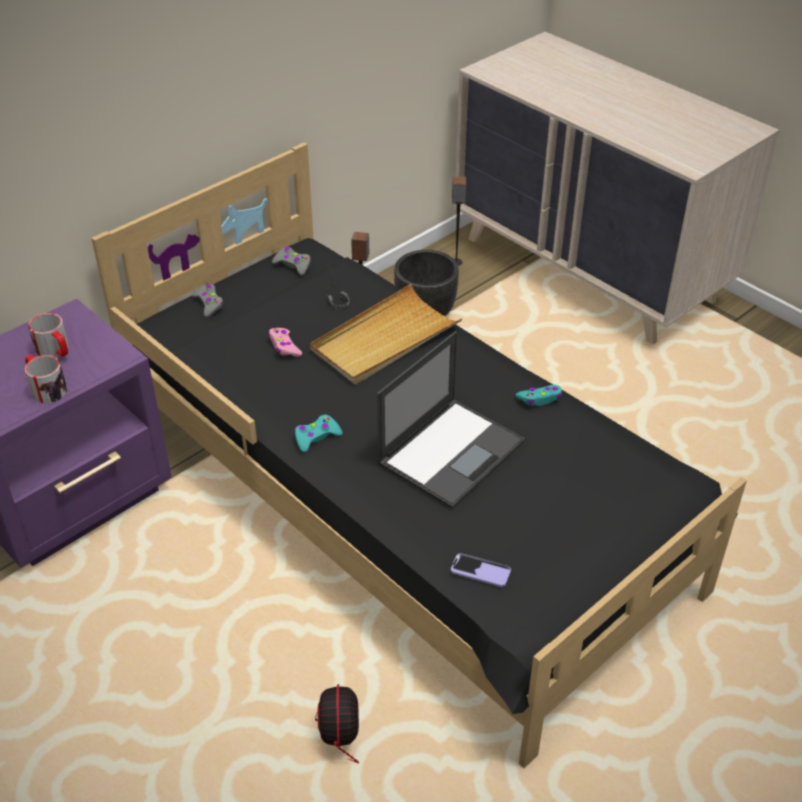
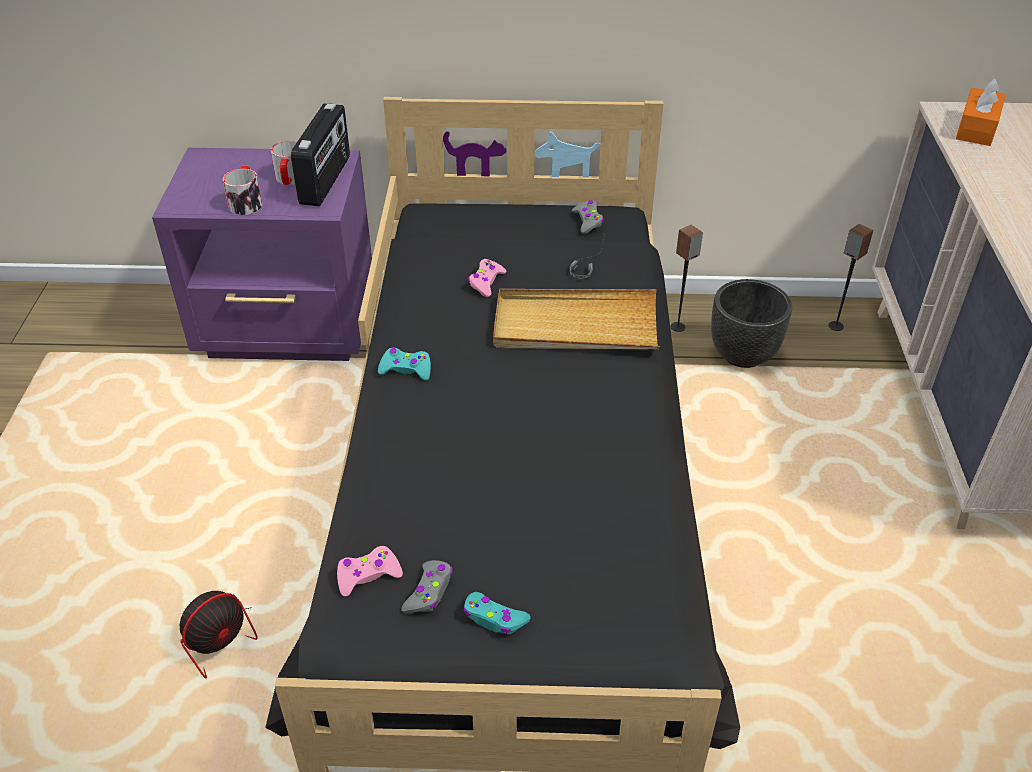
camera: 45 degrees right, 0 degrees up
(88, 335) = (326, 180): none -> radio
(209, 304) = (479, 216): grey game controller -> grey game controller (429, 592)
(452, 452) = (493, 457): laptop -> none
(480, 571) = (368, 575): phone -> pink game controller
(513, 73) = (976, 128): none -> orange tissue box
(540, 399) = (641, 468): turquoise game controller -> turquoise game controller (494, 618)

